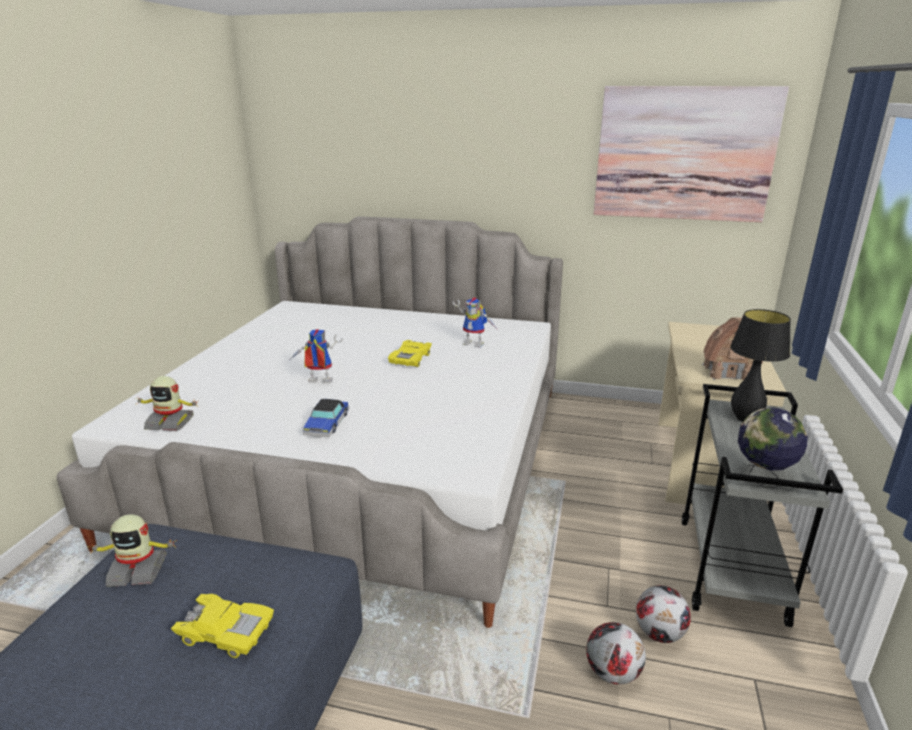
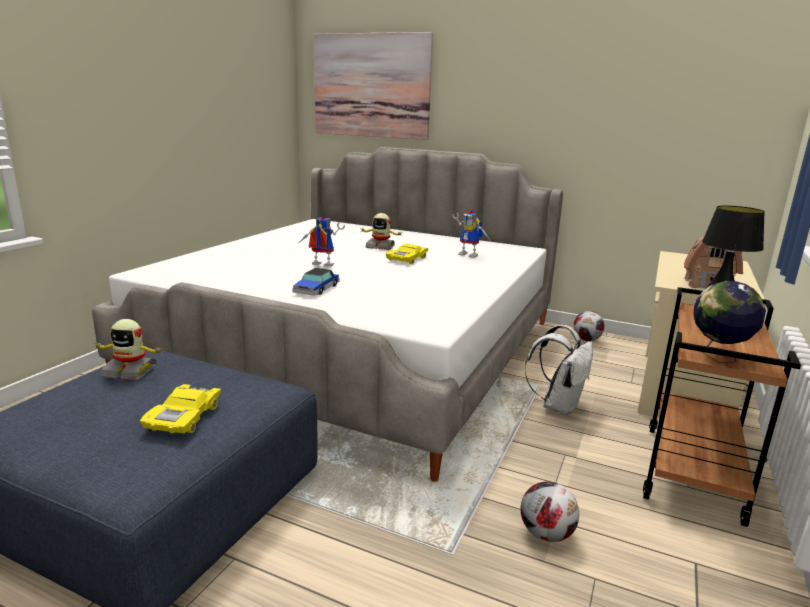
camera: 10 degrees right, 5 degrees down
(170, 422) = (188, 276): toy robot -> toy robot (380, 247)
(226, 632) = (184, 417): yellow toy car -> yellow toy car turned 75 degrees clockwise
(589, 505) = (558, 406): none -> white backpack
(660, 633) = (603, 511): football -> football (587, 340)
(684, 154) = (685, 92): picture -> picture (371, 86)
(732, 570) = (693, 473): grey cart -> brown cart

